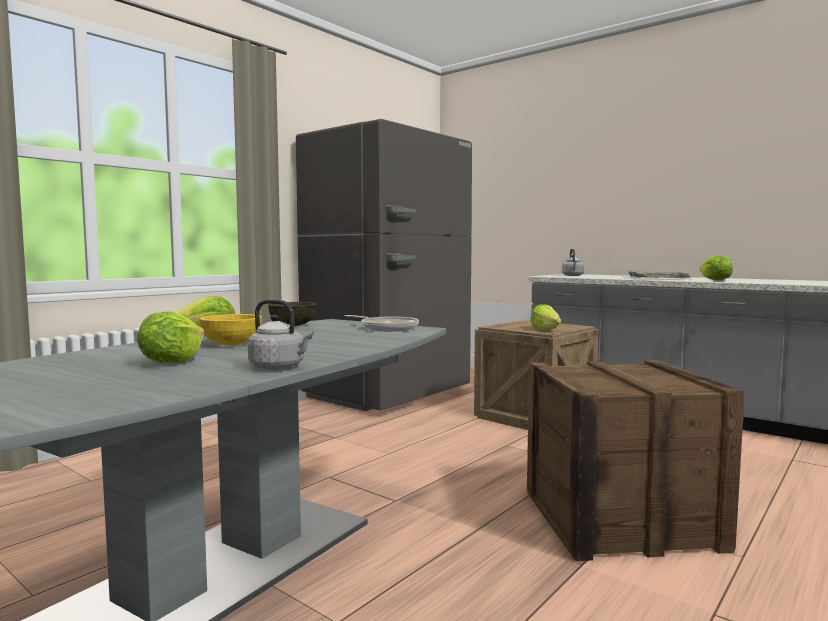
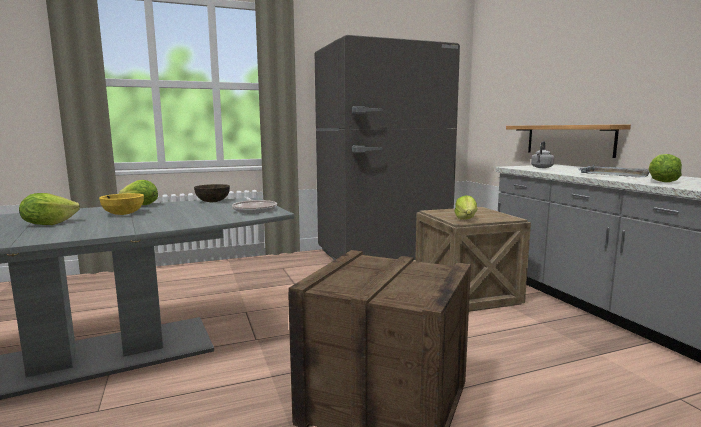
camera: 30 degrees right, 5 degrees up
(279, 367) = (71, 236): grey kettle -> none
(577, 248) = (568, 140): none -> shelf

